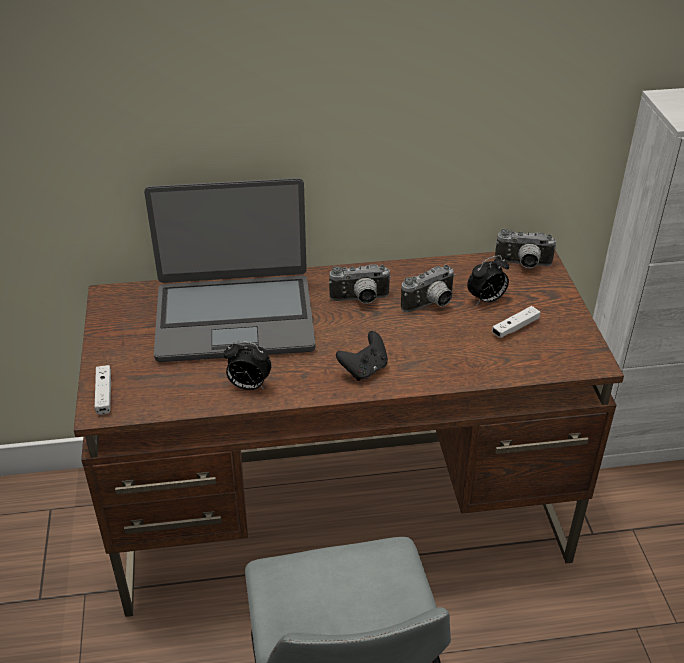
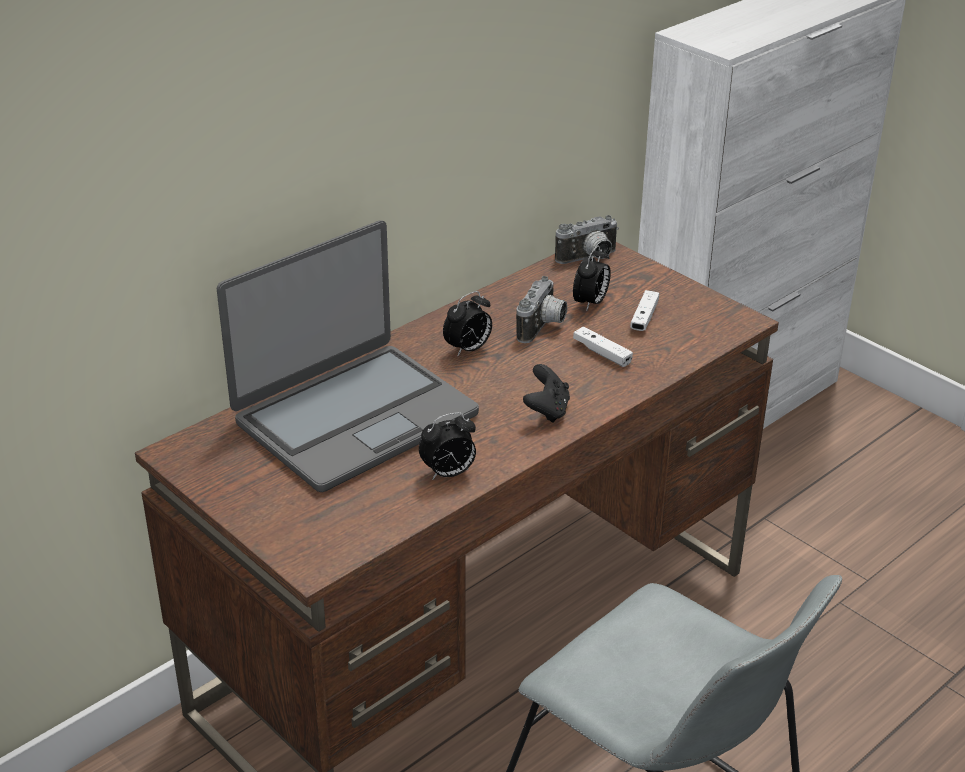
camera: 35 degrees left, 5 degrees down
(104, 394) = (298, 549): white game controller -> white game controller (602, 353)
(360, 300) = (468, 349): camera -> alarm clock

